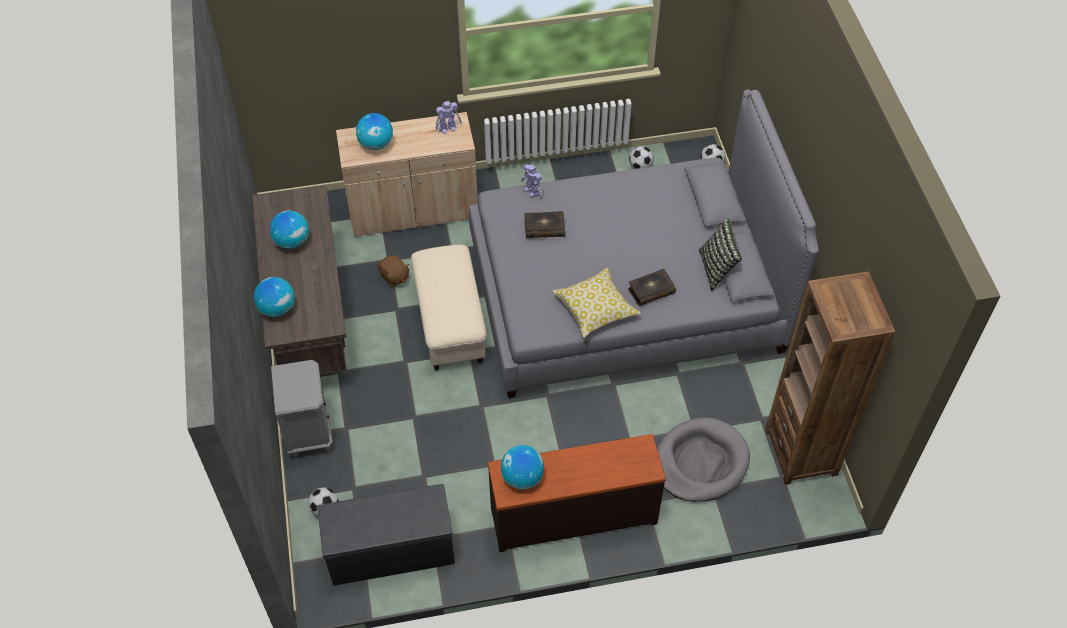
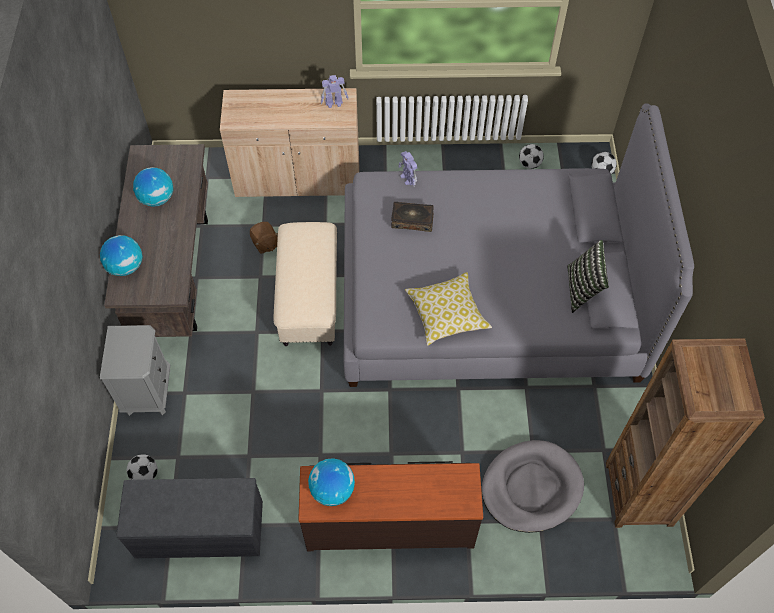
camera: 10 degrees right, 5 degrees up
(376, 144) = (259, 110): globe -> none
(651, 291) = (508, 303): book -> none

